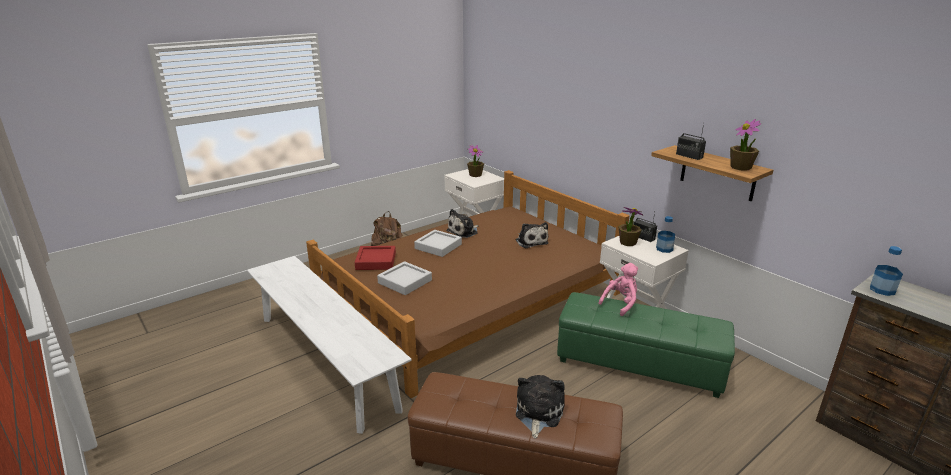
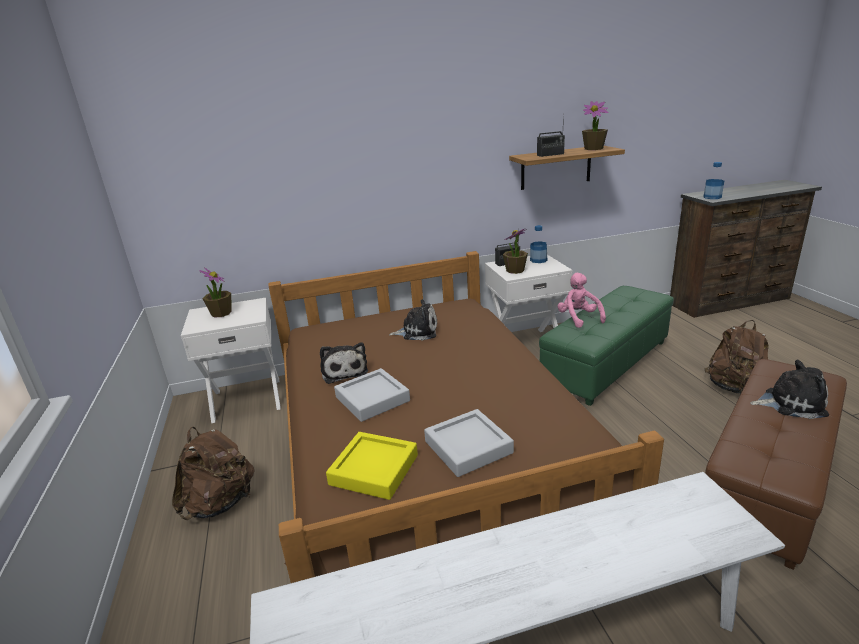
camera: 65 degrees left, 0 degrees up
(376, 261) = (374, 470): red tray -> yellow tray
(538, 413) = (790, 403): plush toy -> plush toy turned 150 degrees clockwise
(657, 448) = (735, 388): none -> brown backpack

